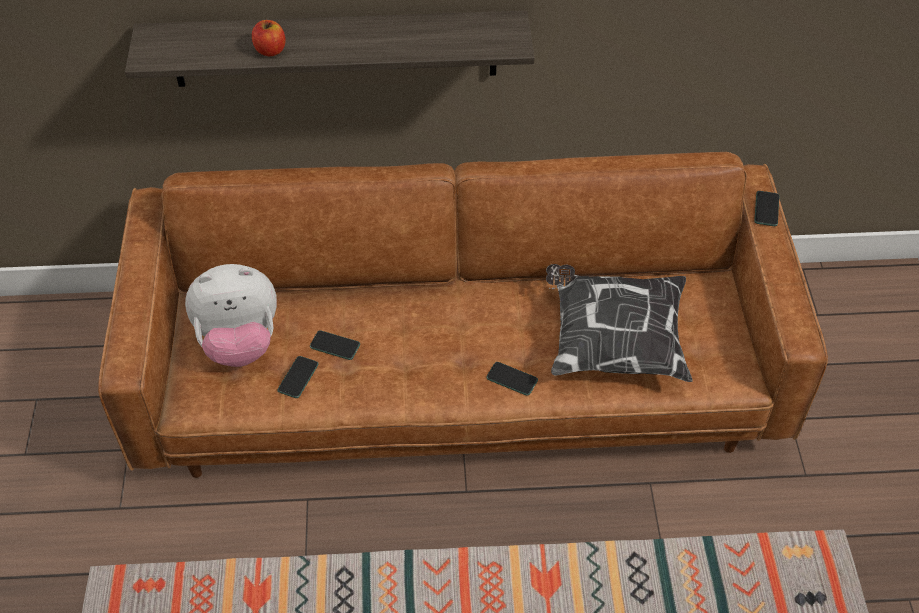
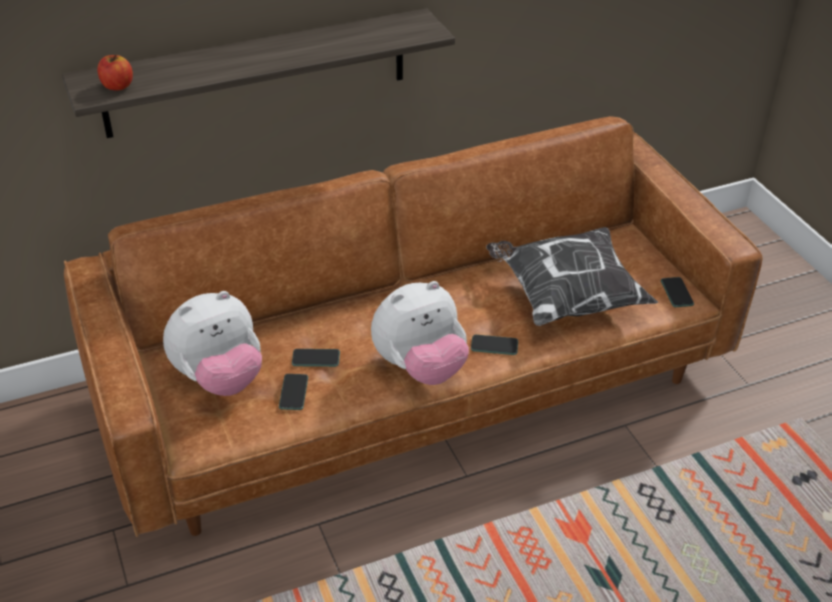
camera: 20 degrees left, 10 degrees down
(270, 50) = (210, 71): apple -> apple (117, 86)
(428, 384) = (420, 368): none -> plush toy
(766, 209) = (651, 160): phone -> phone (676, 293)

